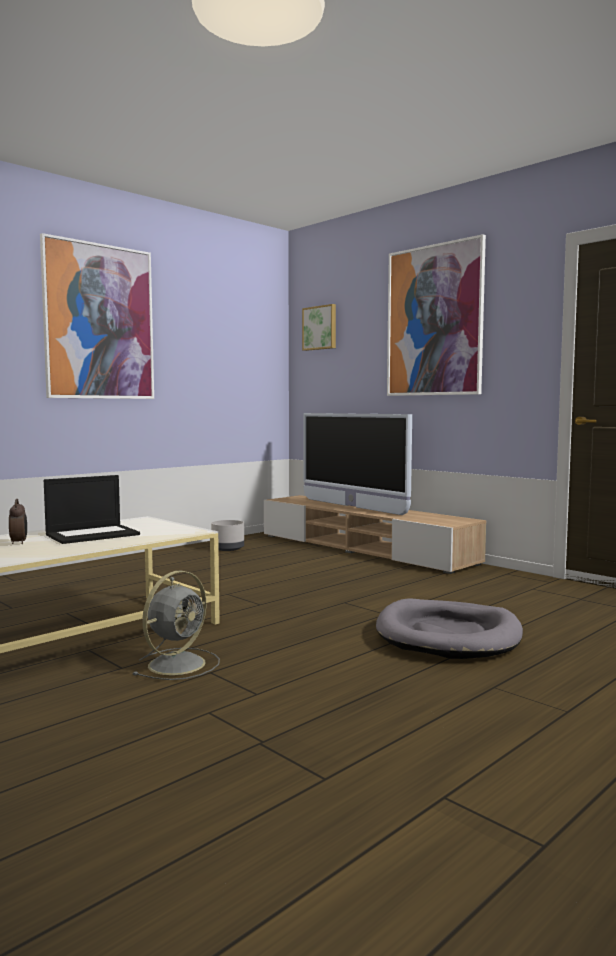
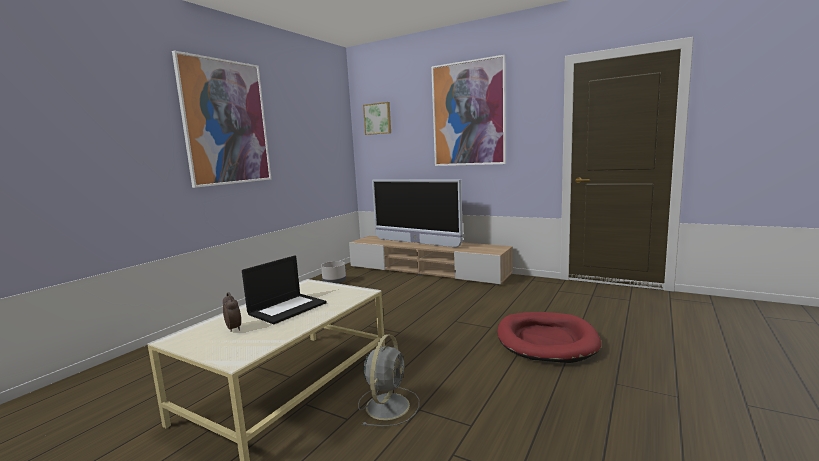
camera: 15 degrees left, 5 degrees up
(448, 635) = (546, 340): grey dog bed -> red dog bed

